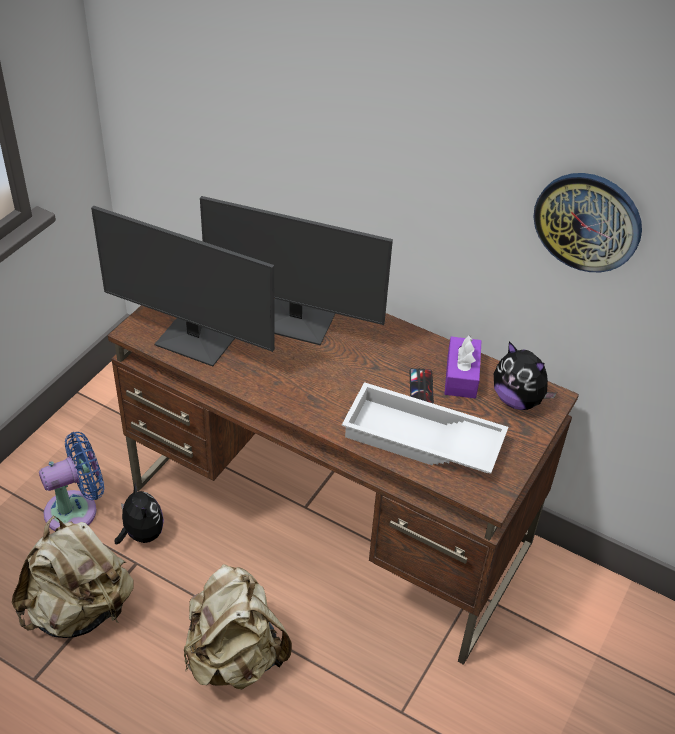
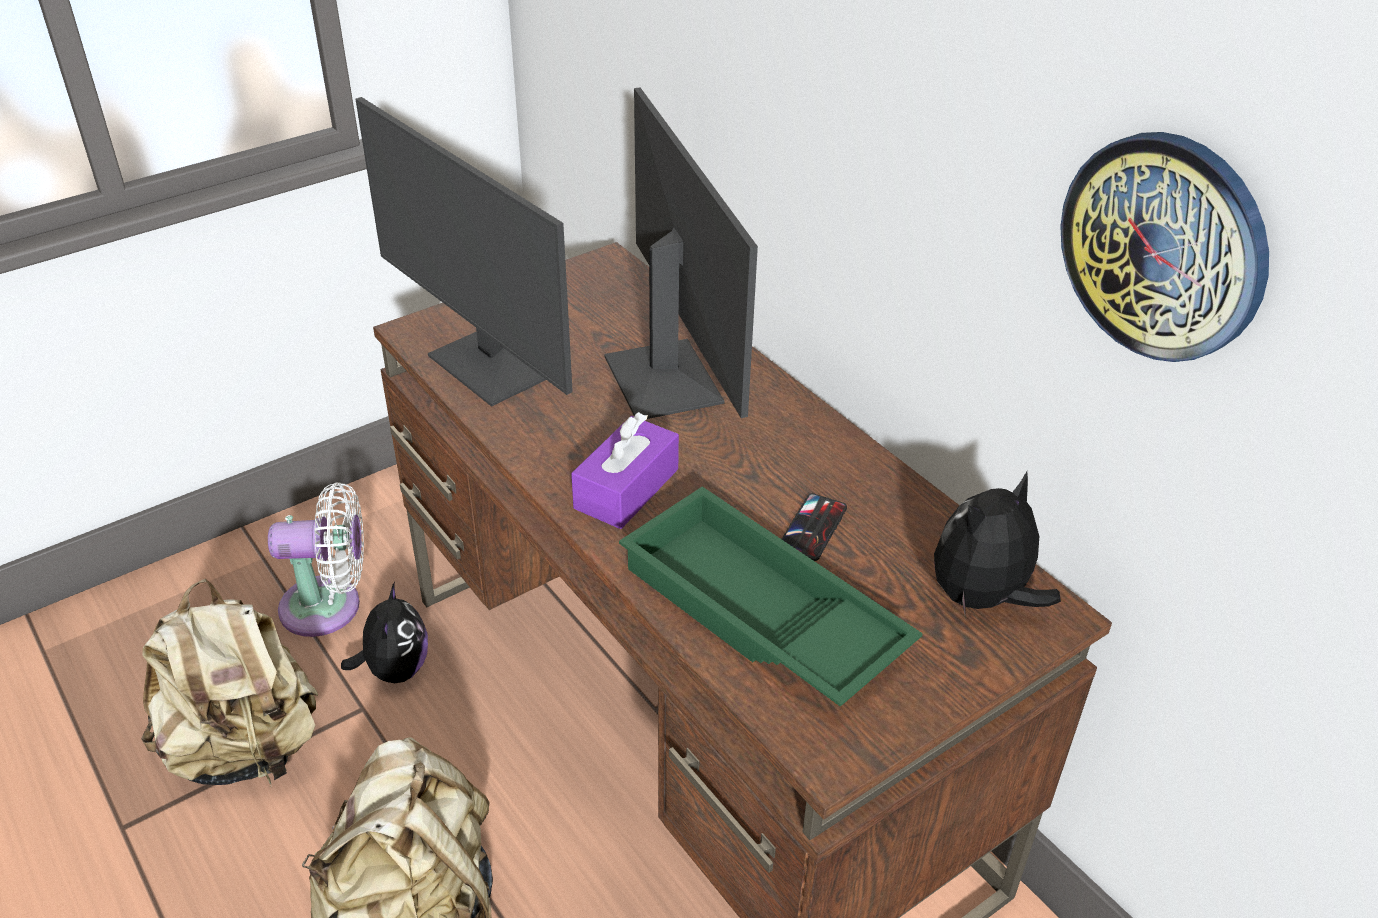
camera: 25 degrees right, 5 degrees down
(76, 510) = (329, 606): blue fan -> white fan
(297, 322) = (666, 378): monitor -> monitor turned 150 degrees counterclockwise
(420, 440) = (757, 614): white tray -> green tray
(461, 376) = (897, 530): purple tissue box -> purple tissue box (626, 488)
(518, 400) = (982, 599): plush toy -> plush toy turned 75 degrees clockwise

